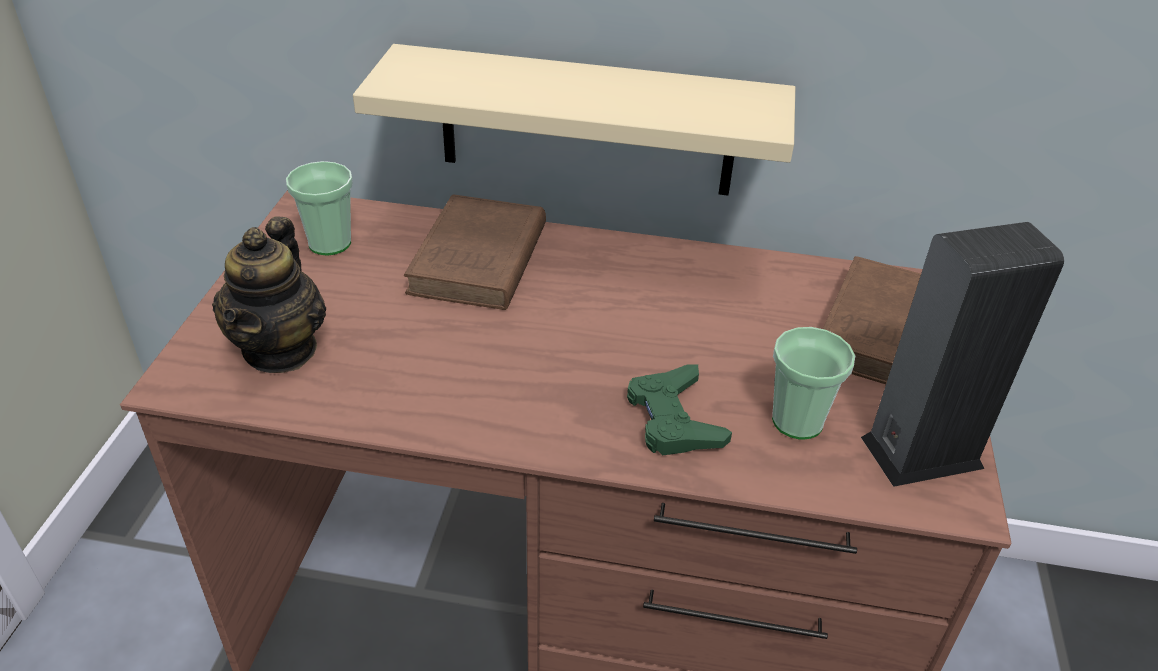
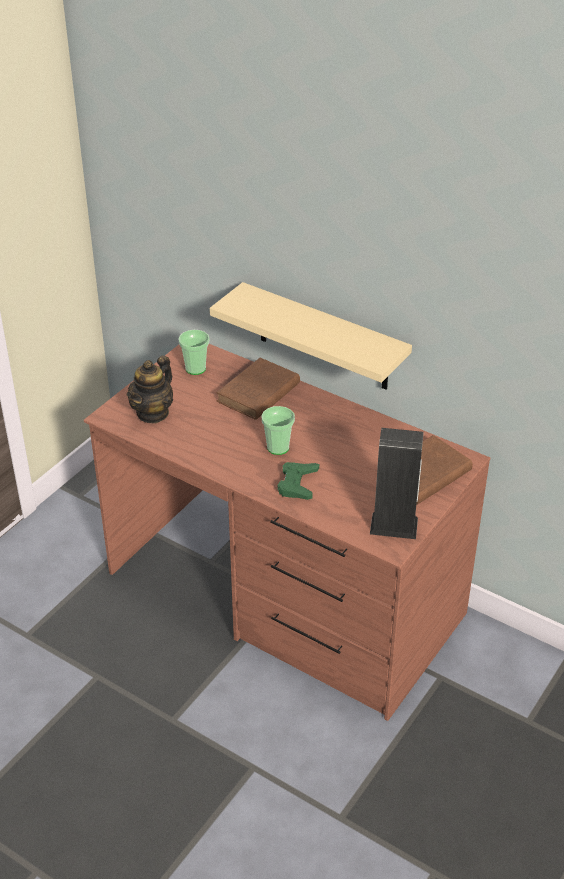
camera: 25 degrees right, 0 degrees up
(797, 421) = (350, 499): cup -> cup (278, 447)

